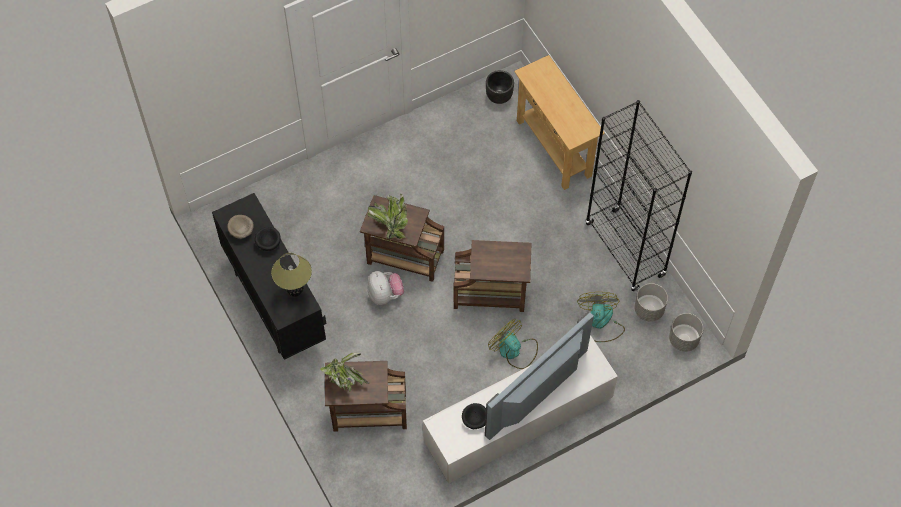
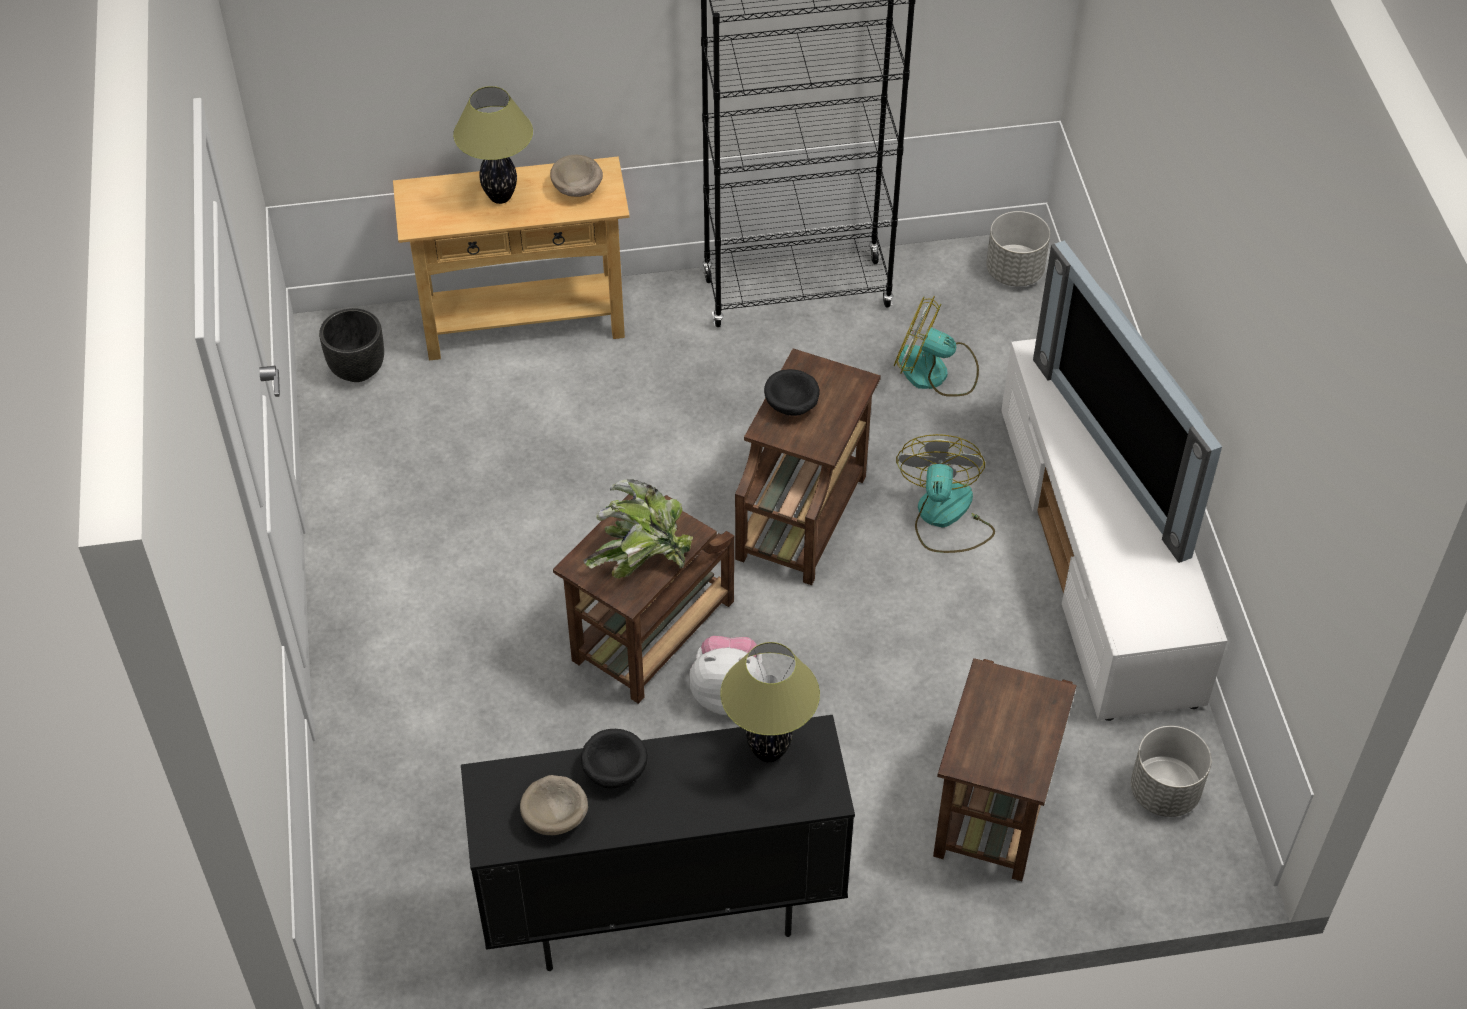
camera: 70 degrees left, 10 degrees down
(344, 379) = (993, 748): potted plant -> none
(474, 420) = (1140, 569): black bowl -> black bowl (791, 406)
(514, 351) = (944, 517): fan -> fan turned 120 degrees clockwise
(557, 97) = (500, 196): none -> table lamp
(575, 124) = (577, 190): none -> beige bowl
(648, 310) = (935, 299): grey planter -> grey planter (1164, 792)

